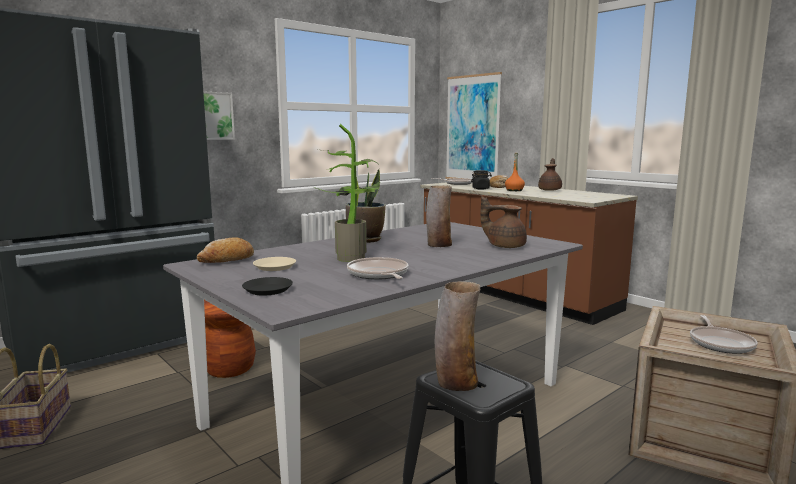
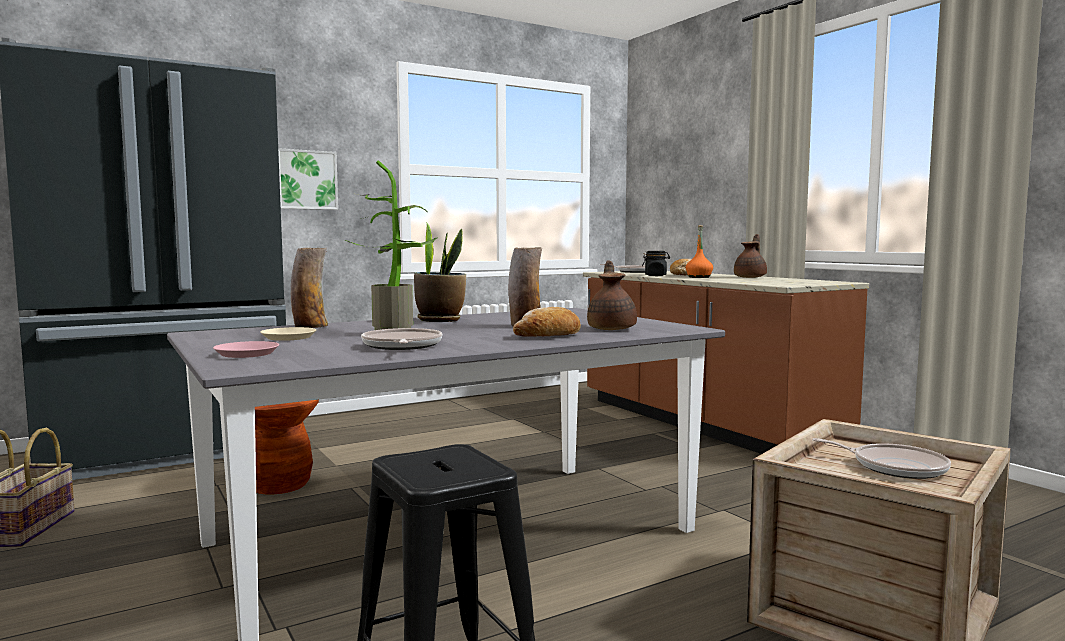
camera: 10 degrees right, 5 degrees down
(227, 260) = (244, 331): bread -> bread (548, 336)
(267, 290) = (246, 354): black plate -> pink plate
(456, 382) = (417, 464): vase -> vase (310, 326)
(472, 128) = (665, 201): picture -> none
(504, 246) = (612, 329): brown teapot -> brown teapot turned 60 degrees clockwise
(720, 343) = (894, 467): frying pan -> frying pan turned 75 degrees counterclockwise

